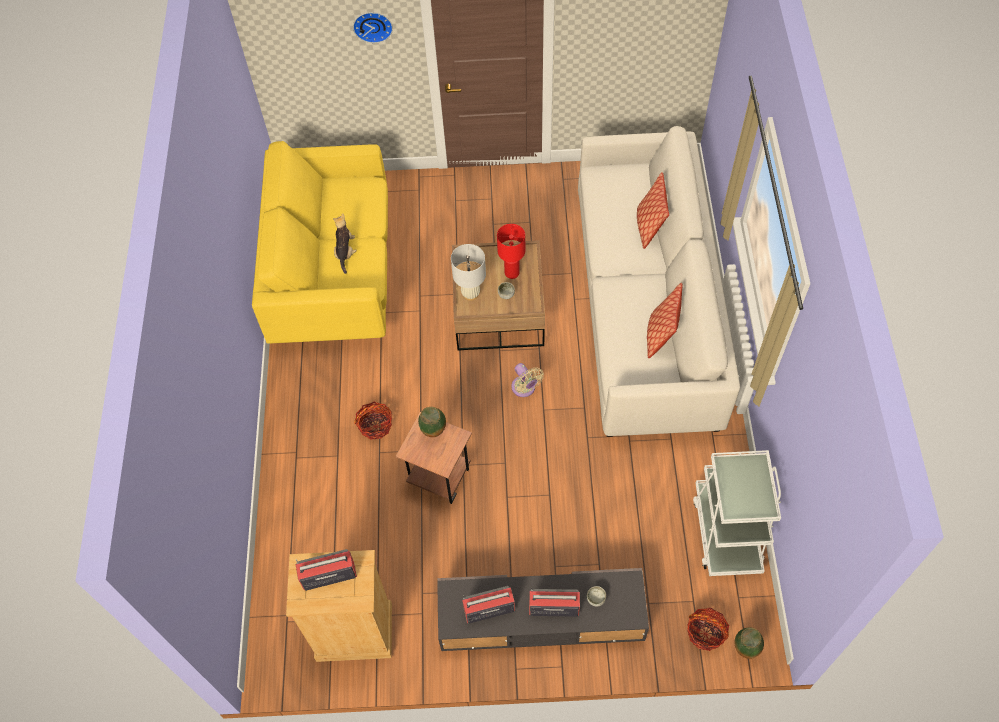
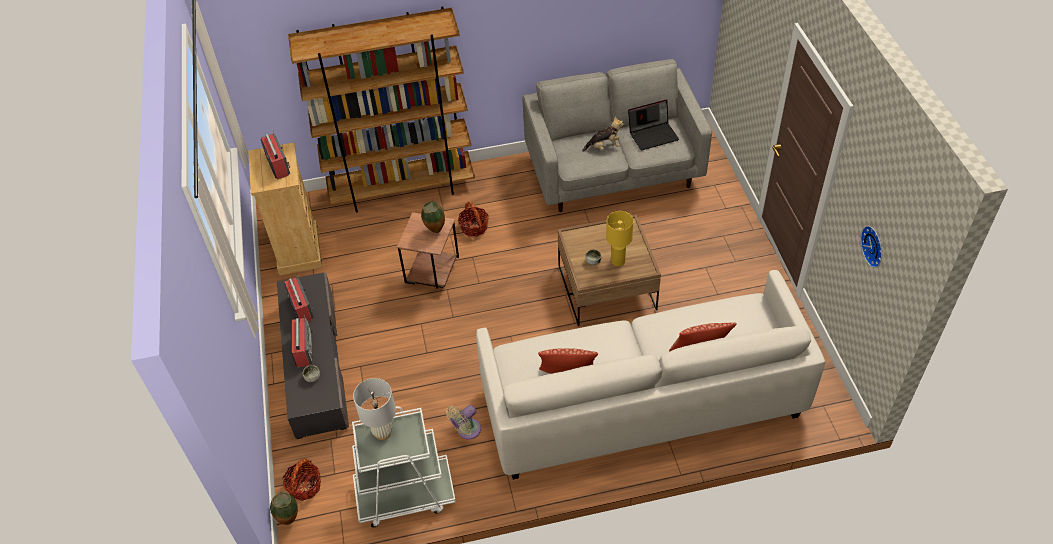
camera: 80 degrees right, 10 degrees down
(285, 499) = (402, 189): none -> brown bookcase
(334, 275) = (614, 172): yellow sofa -> grey sofa
(342, 204) = (653, 134): none -> laptop
(372, 25) = (768, 43): wall clock -> wall clock (874, 246)
(470, 294) = (587, 236): white table lamp -> white table lamp (383, 432)
(511, 272) = (618, 261): red table lamp -> yellow table lamp
(525, 389) = (529, 319): beige fan -> beige fan (466, 430)

